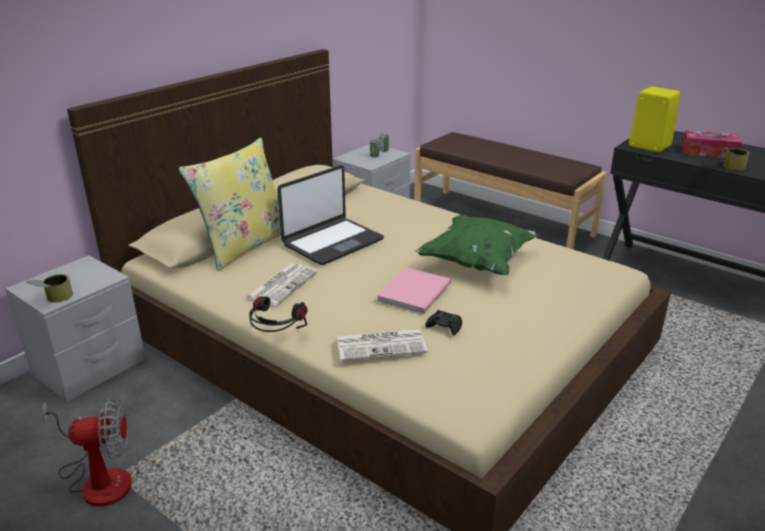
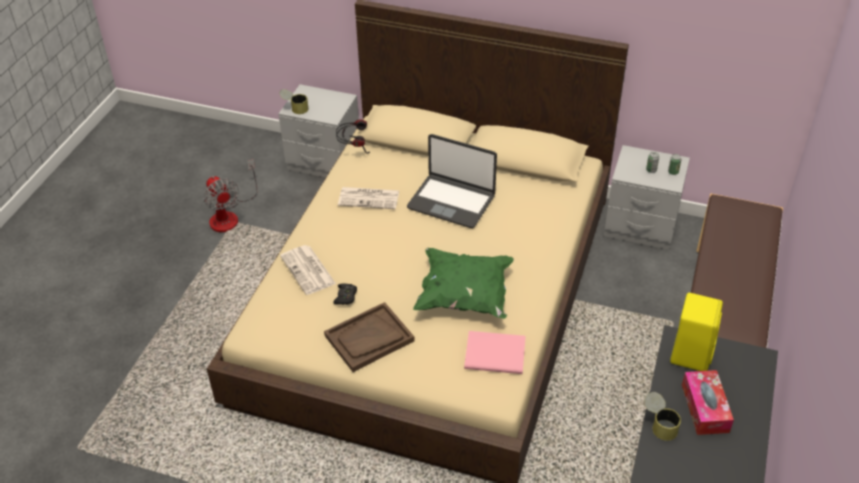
camera: 70 degrees right, 15 degrees up
(245, 245) = (419, 158): yellow pillow -> none
(277, 339) = (300, 220): headphones -> headphones (354, 148)
(417, 292) = (390, 270): pink book -> pink book (496, 355)
(518, 325) = (369, 338): none -> brown tray

